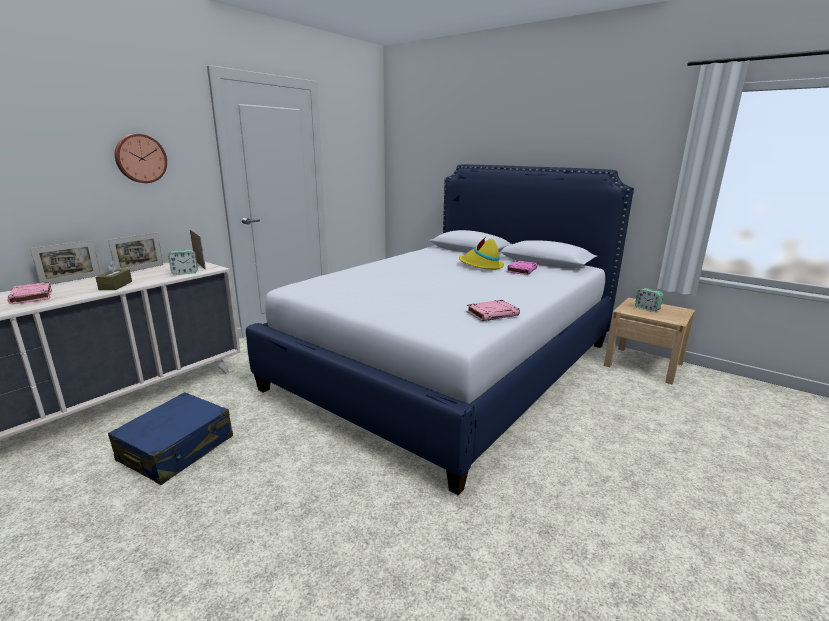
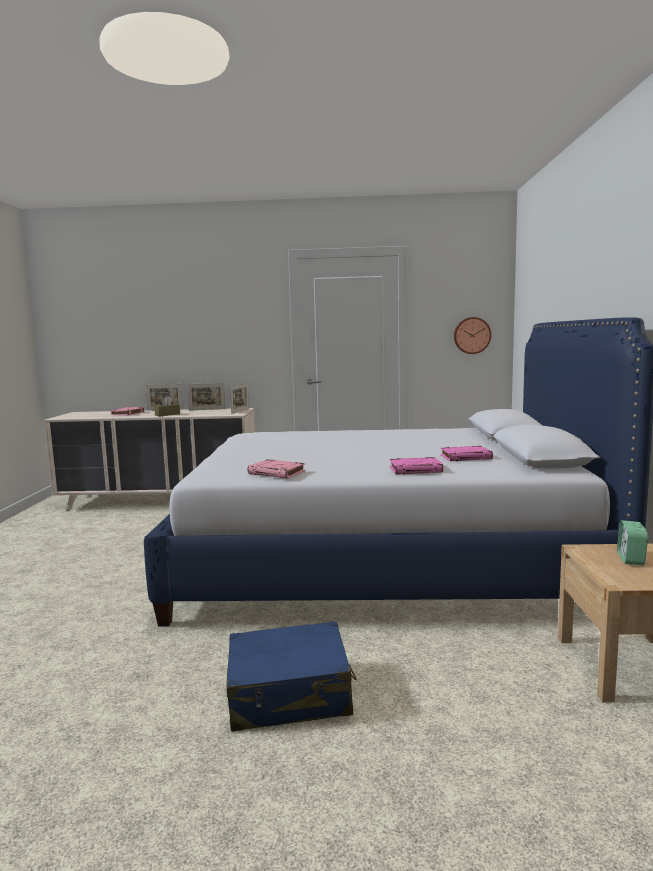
camera: 55 degrees right, 10 degrees down
(140, 158) = (225, 327): wall clock -> wall clock (472, 335)
(177, 449) = (131, 533): blue suitcase -> blue suitcase (289, 694)
(185, 273) = (215, 414): alarm clock -> none
(481, 266) = (442, 447): yellow hat -> none
(540, 286) = (416, 470): none -> pink book

